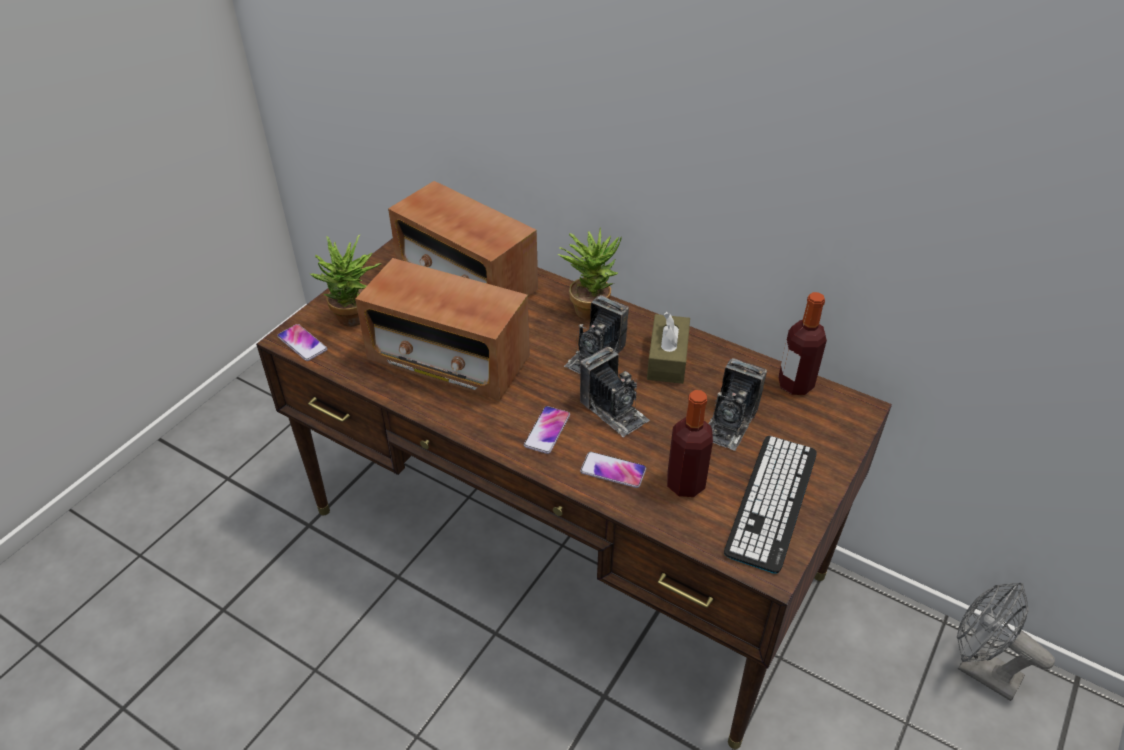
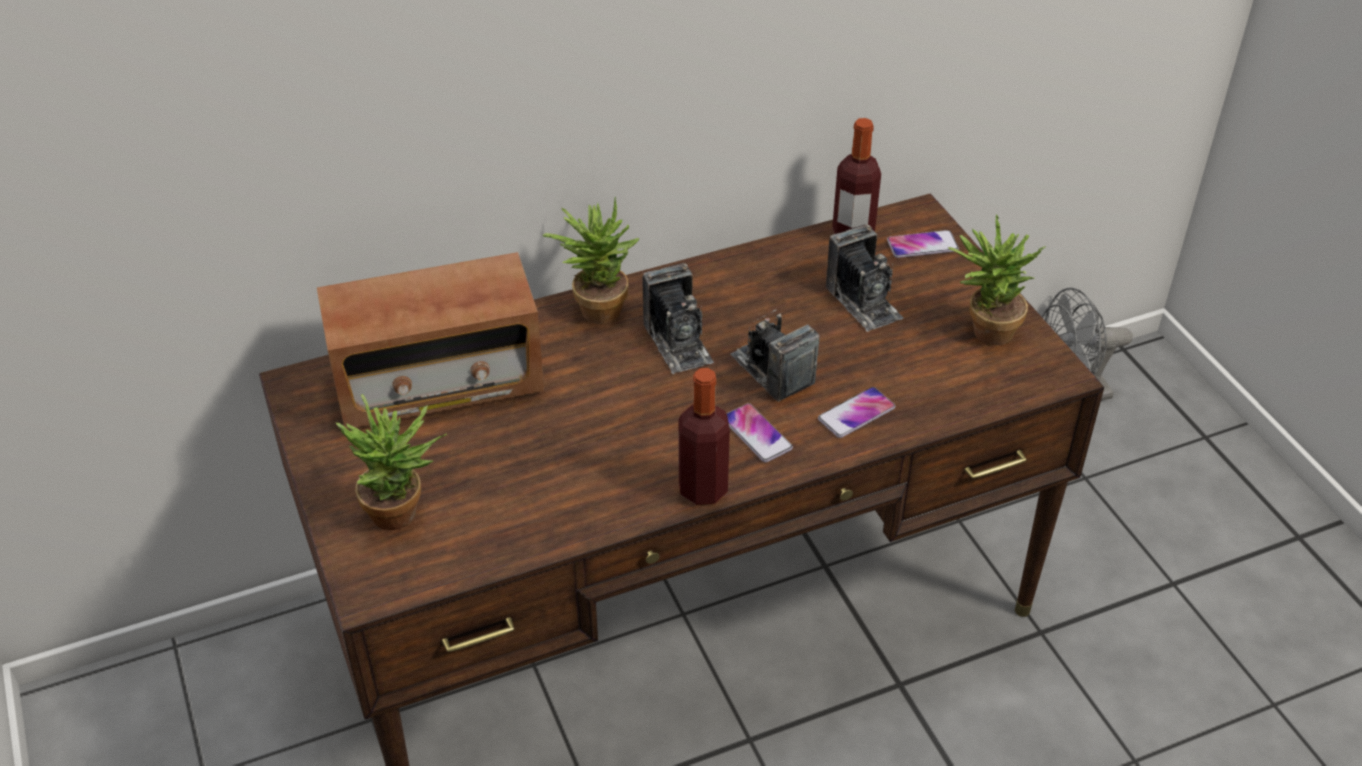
camera: 55 degrees left, 0 degrees up
(302, 343) = (394, 582): phone -> phone (922, 245)
(448, 360) = (566, 461): radio -> none
(613, 410) = (772, 370): camera -> camera turned 120 degrees counterclockwise
(667, 359) = (735, 295): brown tissue box -> none
(685, 484) = (916, 373): bottle -> bottle (703, 489)
(771, 502) = (984, 330): keyboard -> potted plant

